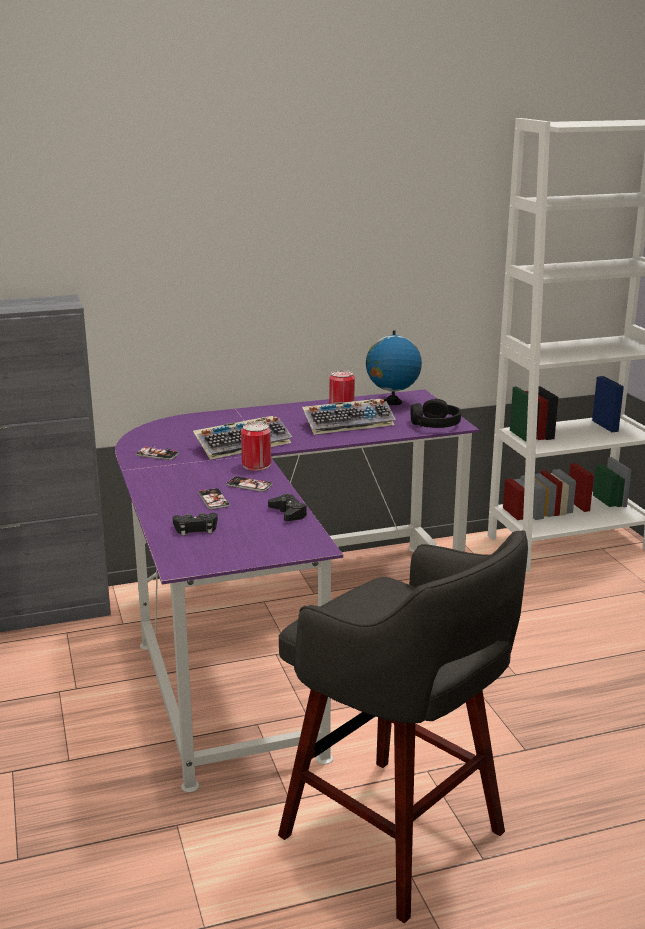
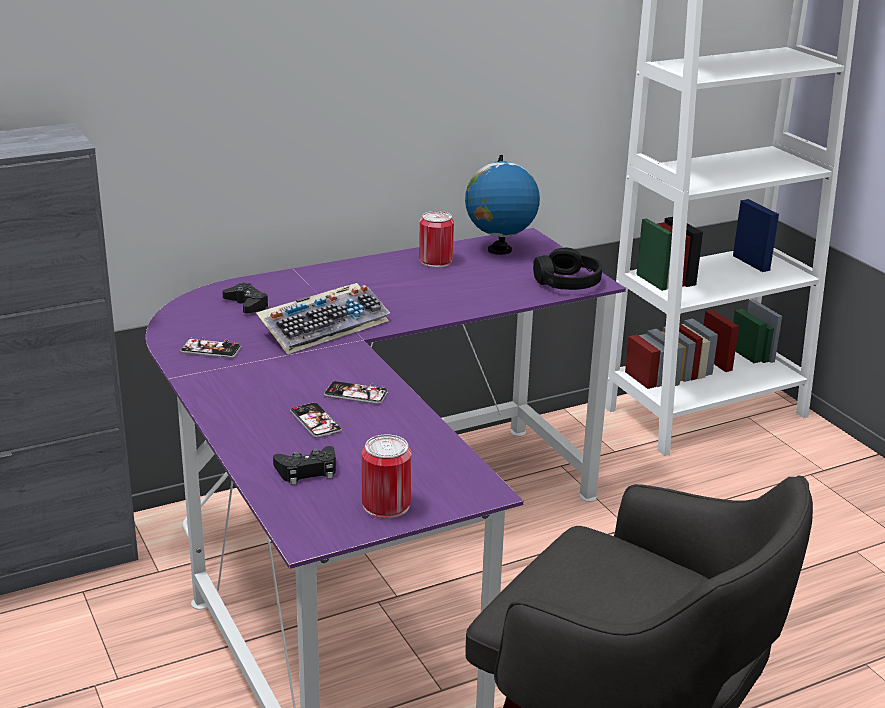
camera: 10 degrees left, 5 degrees up
(256, 465) = (354, 360): can -> can (386, 505)
(288, 513) = (426, 437): black game controller -> black game controller (247, 304)
(349, 423) = (454, 286): keyboard -> none

